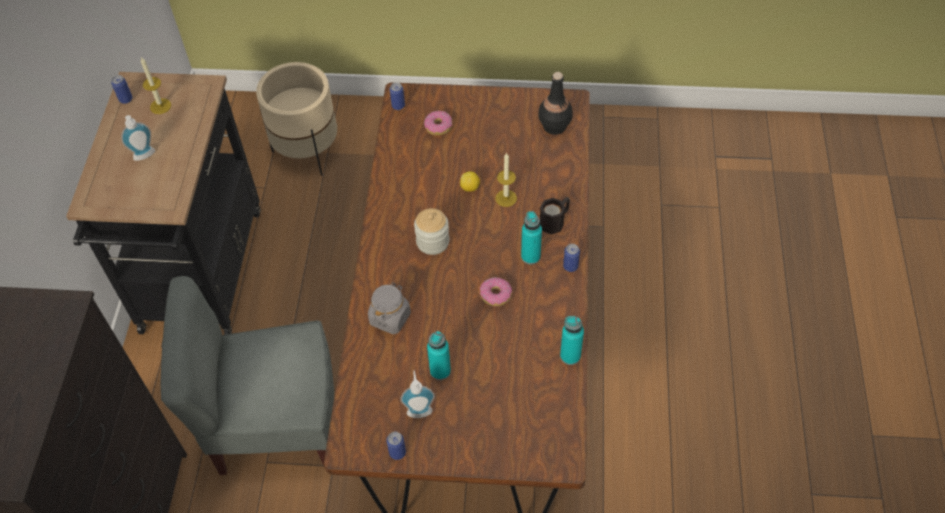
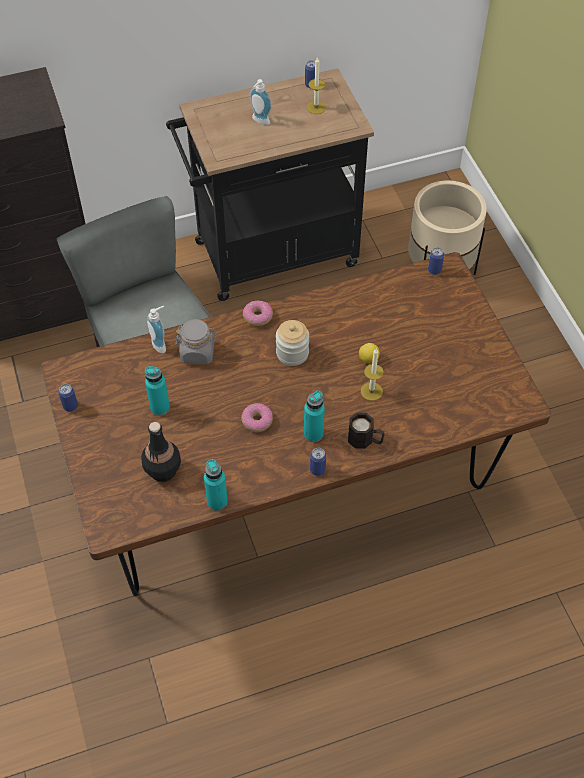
camera: 65 degrees right, 0 degrees up
(419, 409) = (116, 406): soap dispenser -> soap dispenser (161, 344)
(438, 126) = (428, 309): donut -> donut (258, 316)
(554, 126) = (484, 401): black bottle -> black bottle (162, 470)

